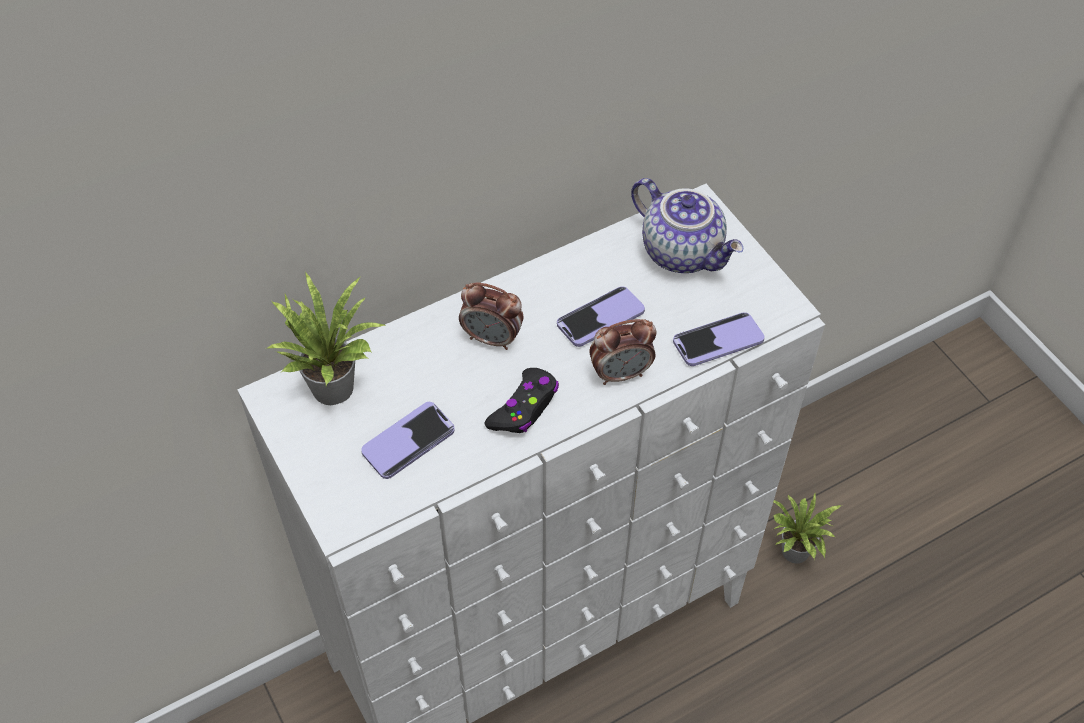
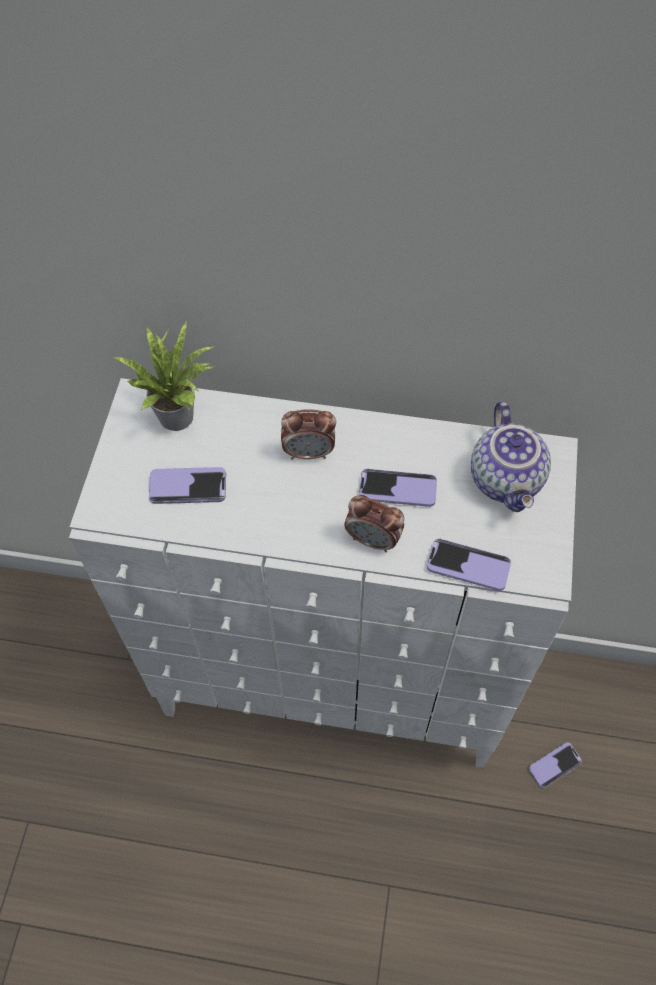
camera: 40 degrees right, 5 degrees up
(492, 338) = (309, 452): alarm clock -> alarm clock turned 60 degrees counterclockwise
(524, 408) = (283, 517): black game controller -> none
(794, 554) = (554, 765): potted plant -> phone

